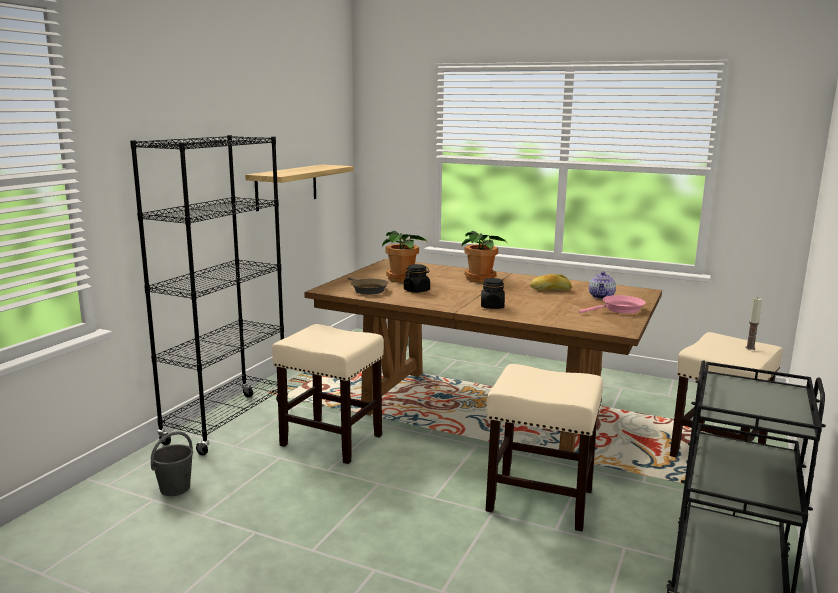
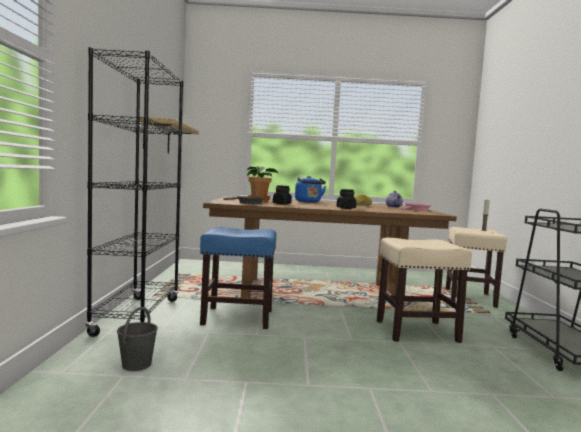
camera: 25 degrees left, 10 degrees down
(330, 440) = (236, 317): beige stool -> blue stool
(481, 279) = (308, 202): potted plant -> blue kettle

